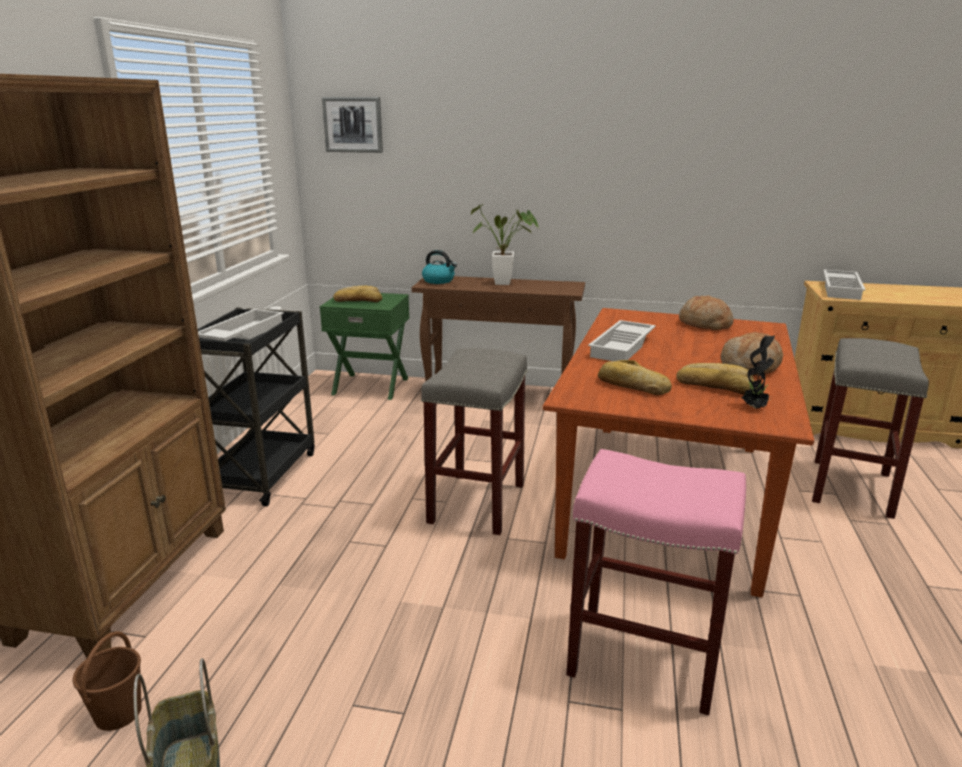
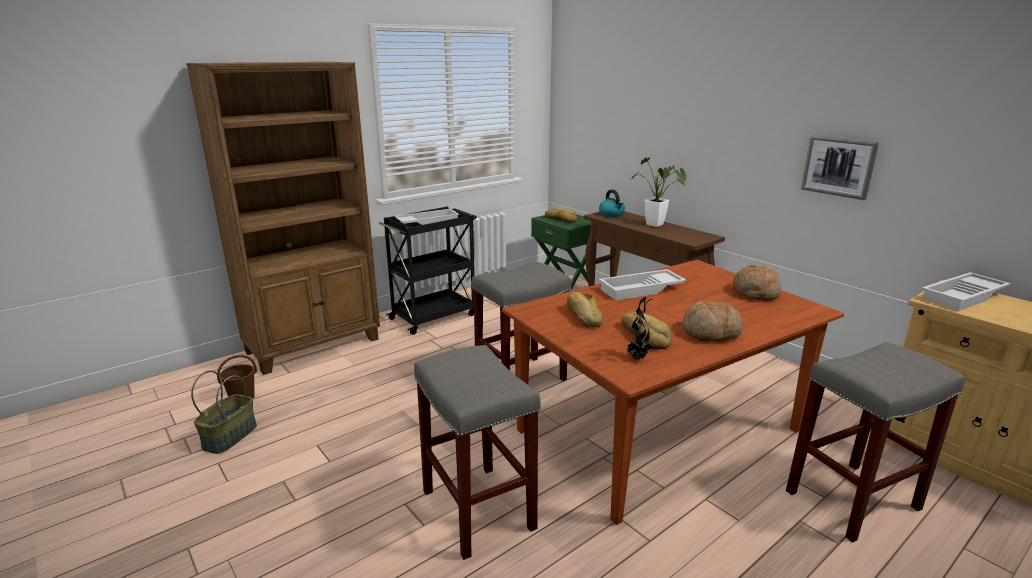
camera: 40 degrees right, 0 degrees up
(353, 125) = (583, 87): picture -> picture (838, 166)
(641, 658) = (476, 509): pink stool -> grey stool

